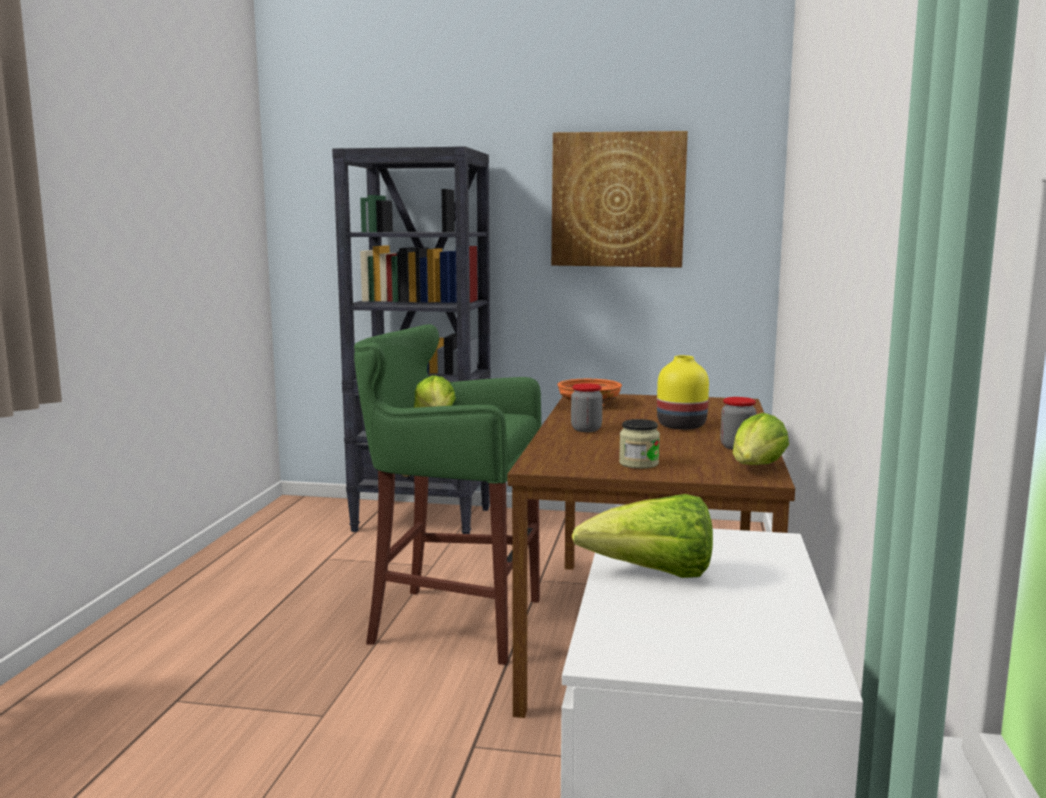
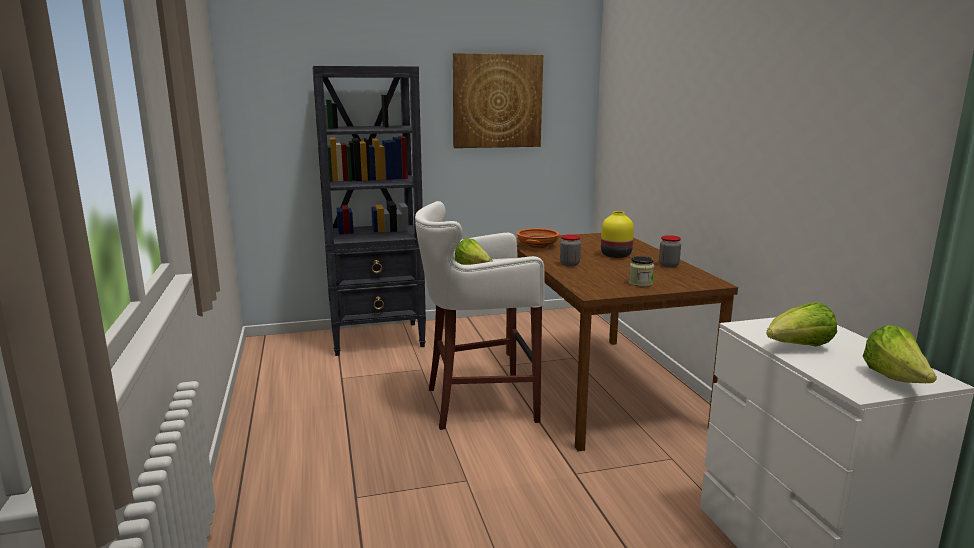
camera: 25 degrees left, 5 degrees up
(451, 622) = (477, 403): green stool -> white stool
(756, 468) = (702, 278): lettuce -> lettuce (896, 380)

